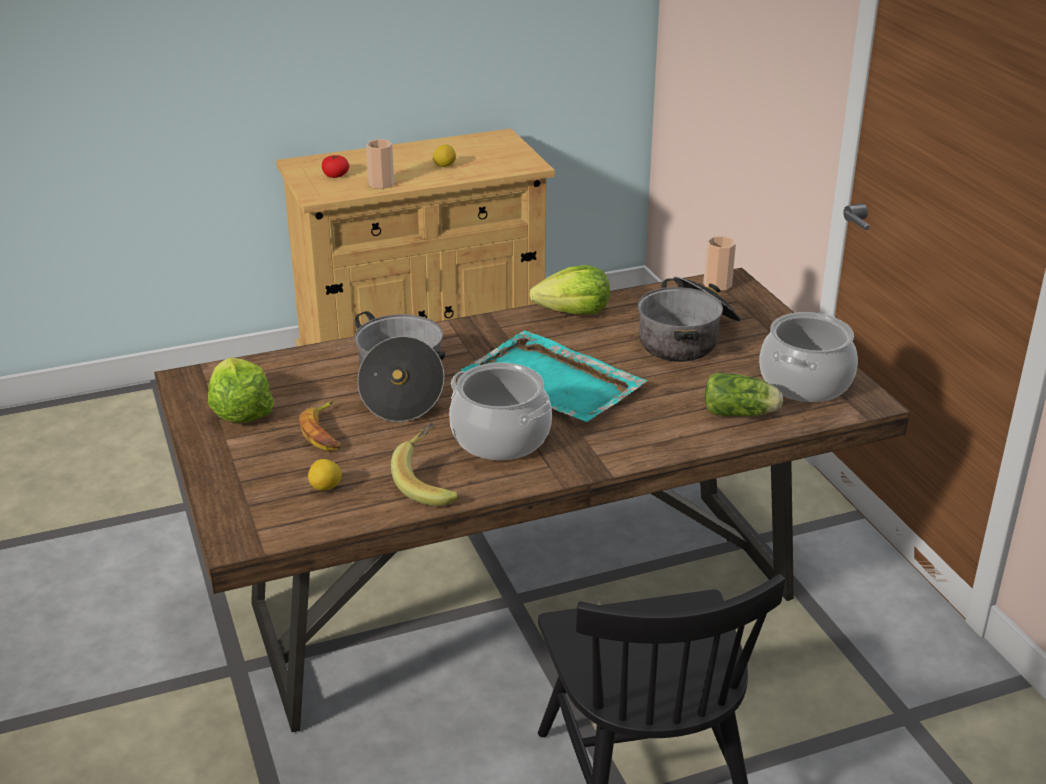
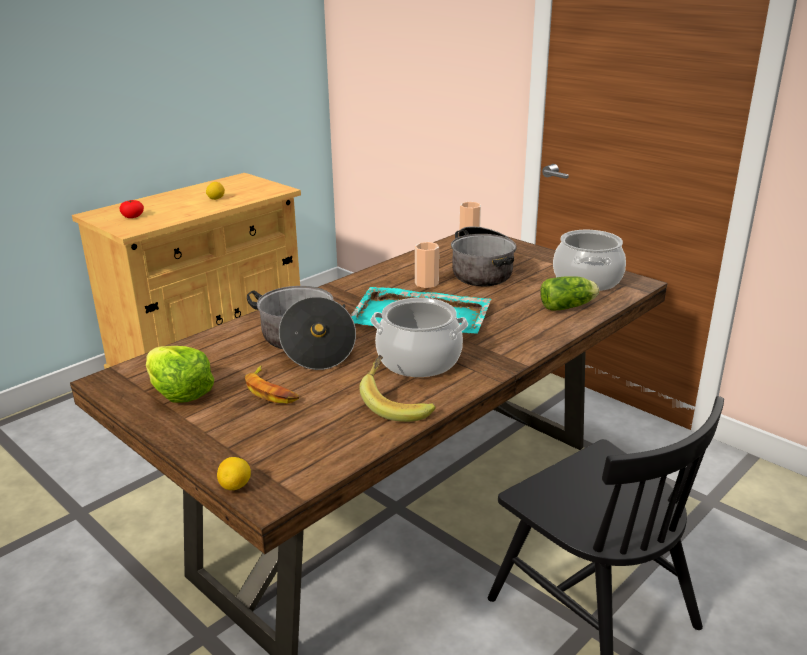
camera: 25 degrees left, 5 degrees down
(326, 488) = (311, 432): lemon -> lemon (236, 486)
(381, 184) = (176, 216): cup -> cup (426, 283)
(573, 312) = (389, 271): lettuce -> none

